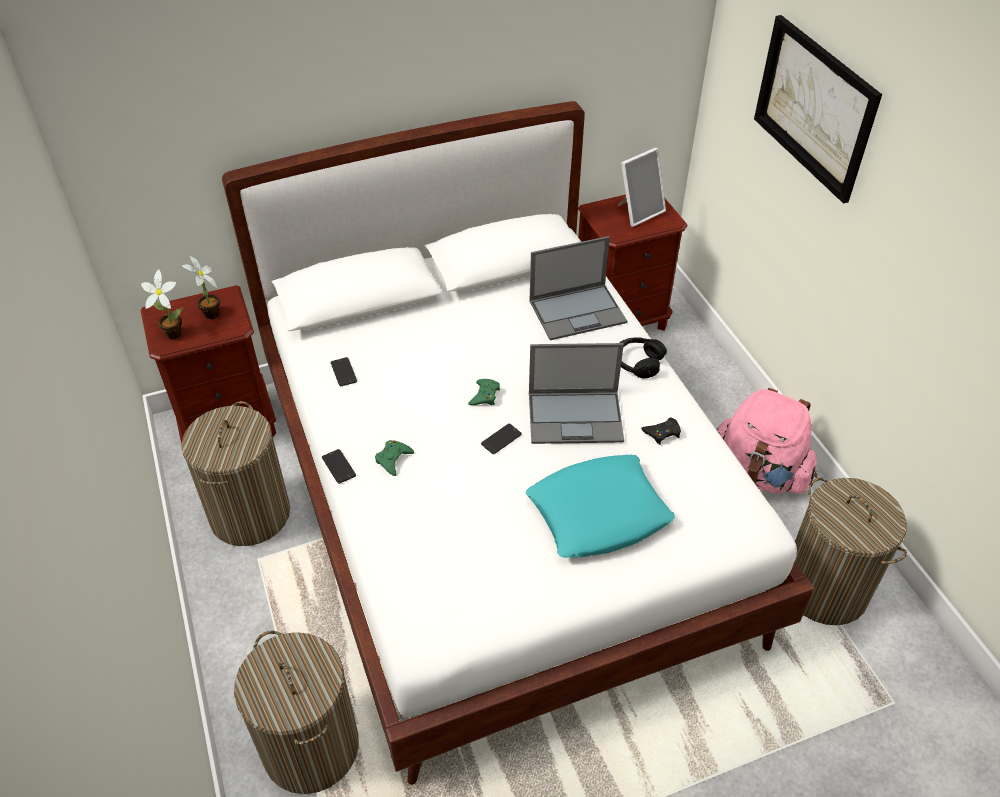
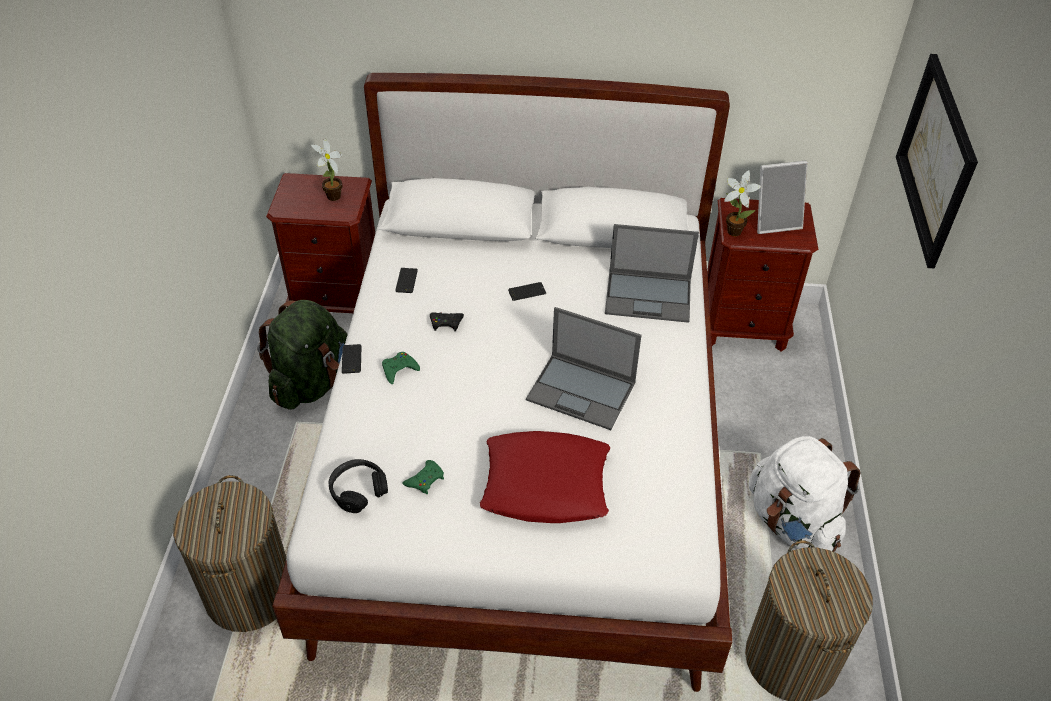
camera: 25 degrees right, 0 degrees up
(172, 333) = (294, 202): potted plant -> potted plant (732, 230)
(250, 514) = (312, 382): laundry basket -> green backpack
(484, 395) = (512, 343): green game controller -> green game controller (425, 480)
(501, 439) = (501, 386): phone -> phone (527, 292)
(599, 513) = (546, 484): turquoise pillow -> red pillow
(637, 362) = (674, 363): black headphones -> black headphones (358, 490)
(662, 433) = (654, 435): black game controller -> black game controller (446, 323)
(758, 473) = (792, 522): pink backpack -> white backpack

